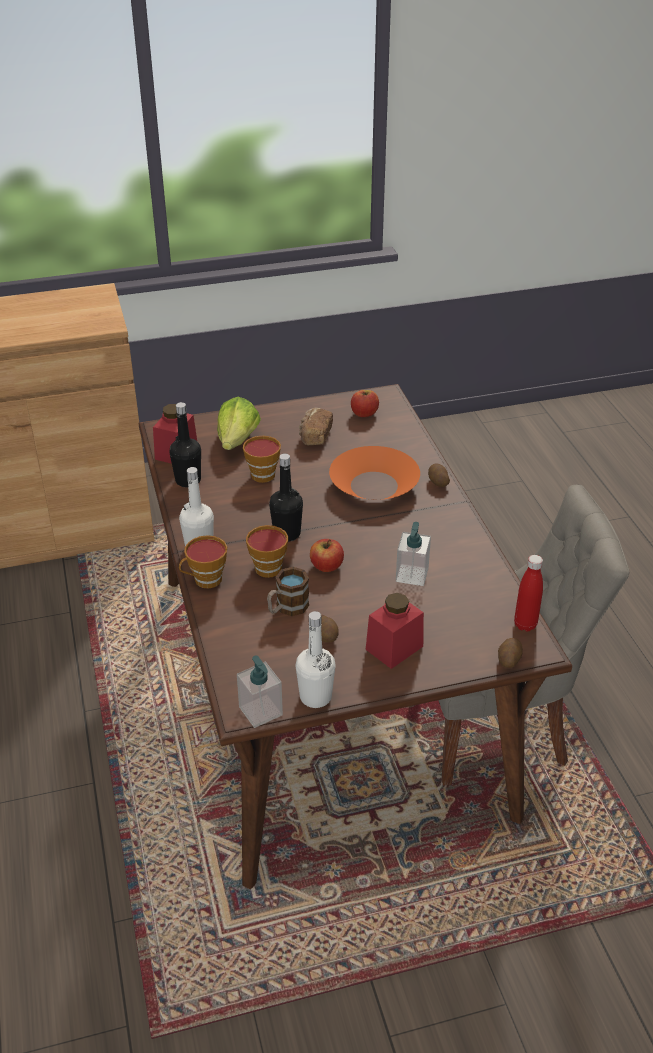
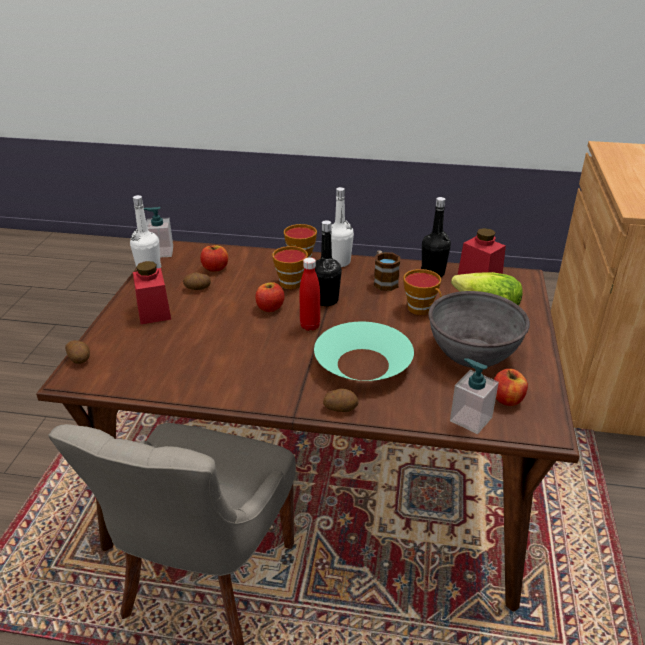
camera: 115 degrees right, 5 degrees down
(271, 641) = (215, 268): none -> apple
(287, 608) = (240, 280): mug -> mug (383, 281)
(315, 436) = (473, 352): bread -> grey bowl
(374, 485) = (363, 364): orange bowl -> turquoise bowl
(412, 575) = (220, 344): soap dispenser -> soap dispenser (470, 419)
(525, 625) = (101, 383): red bottle -> red bottle (310, 326)

